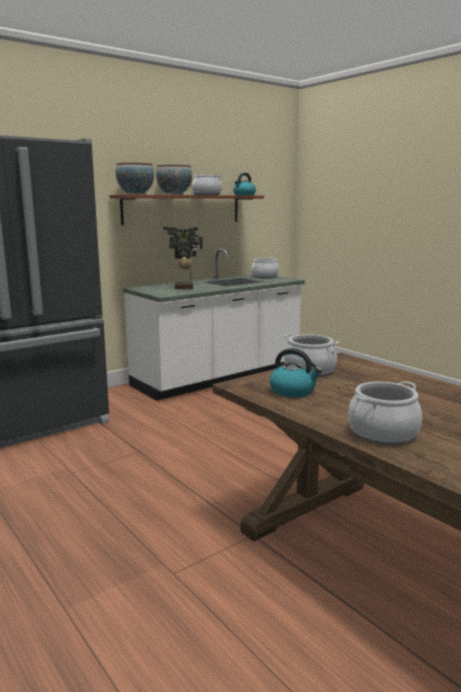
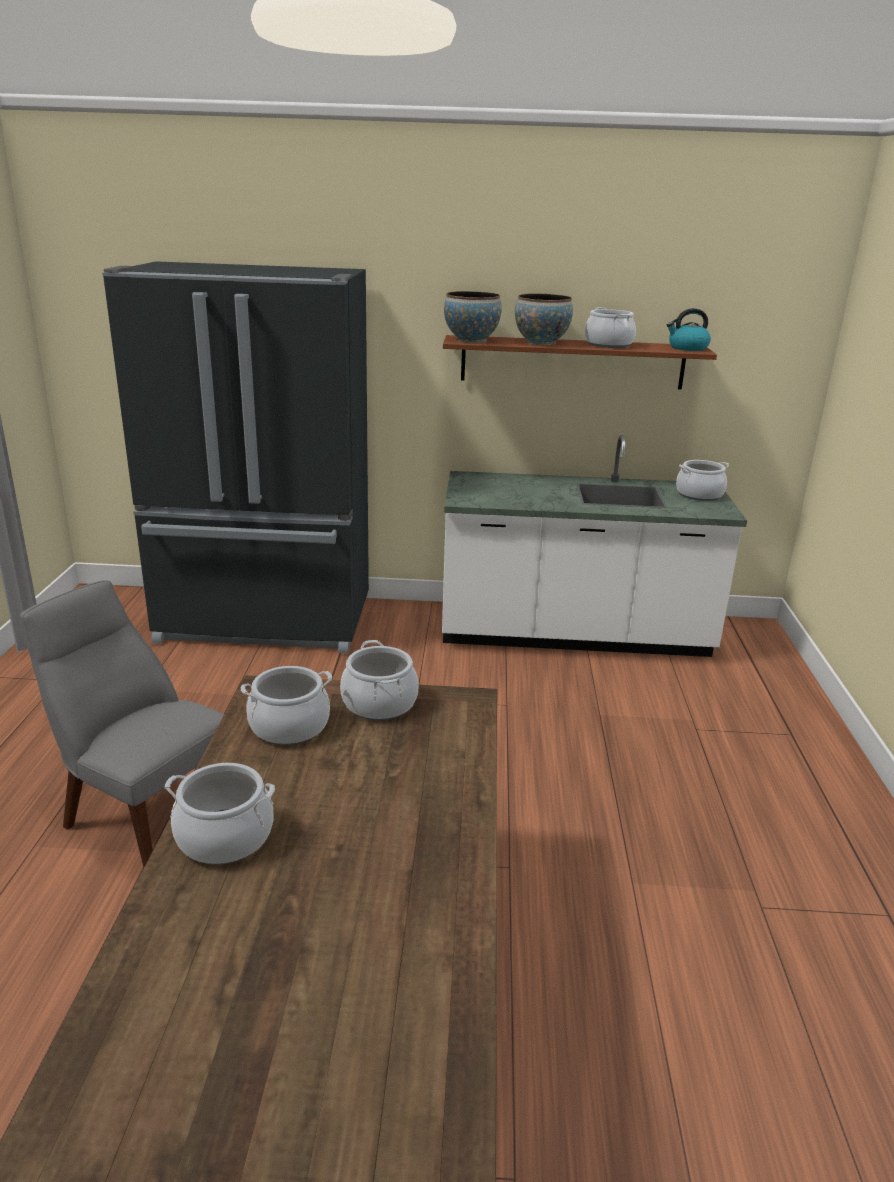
camera: 40 degrees right, 10 degrees up
(125, 550) = (145, 819): none -> grey chair
(184, 288) = (518, 493): potted plant -> none
(293, 391) = (289, 726): kettle -> cooking pot

